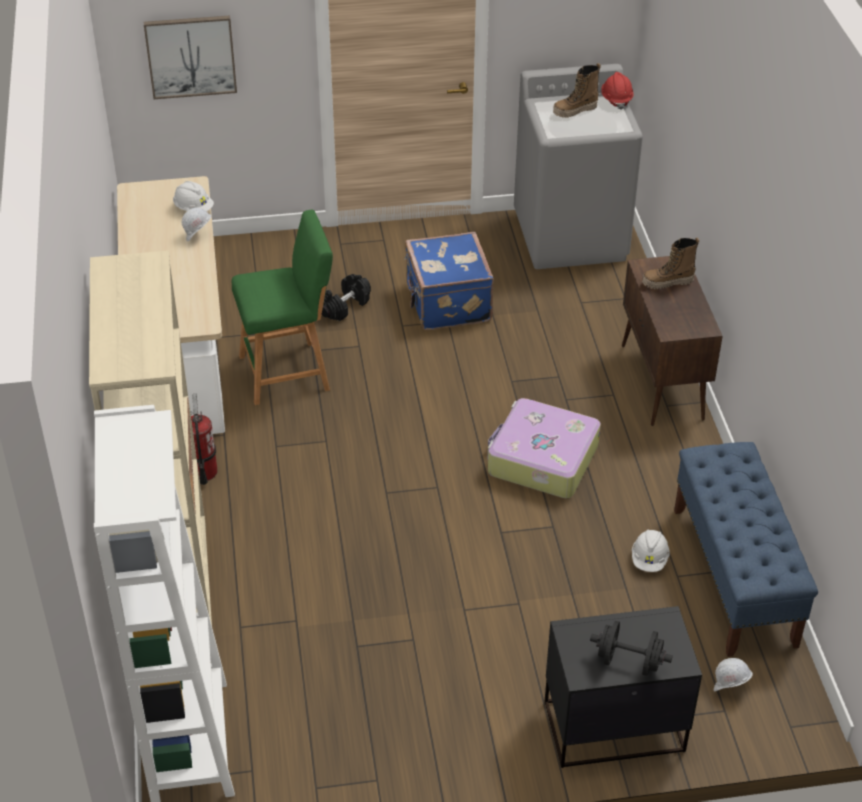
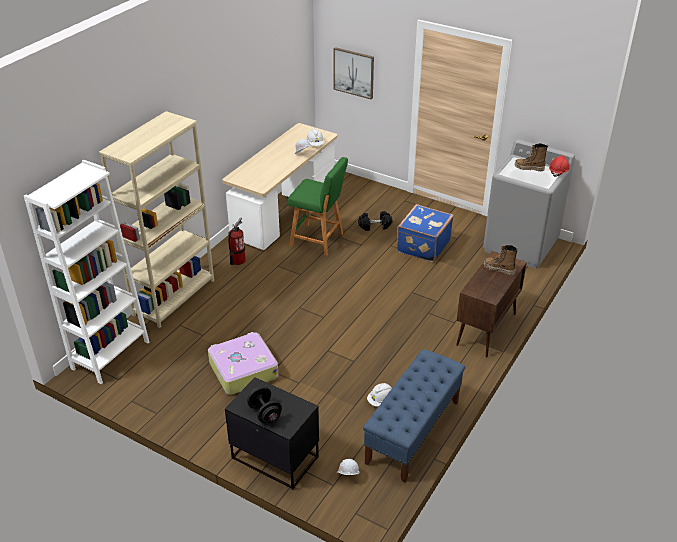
camera: 40 degrees right, 5 degrees down
(541, 460) = (384, 331): suitcase -> suitcase (242, 370)

